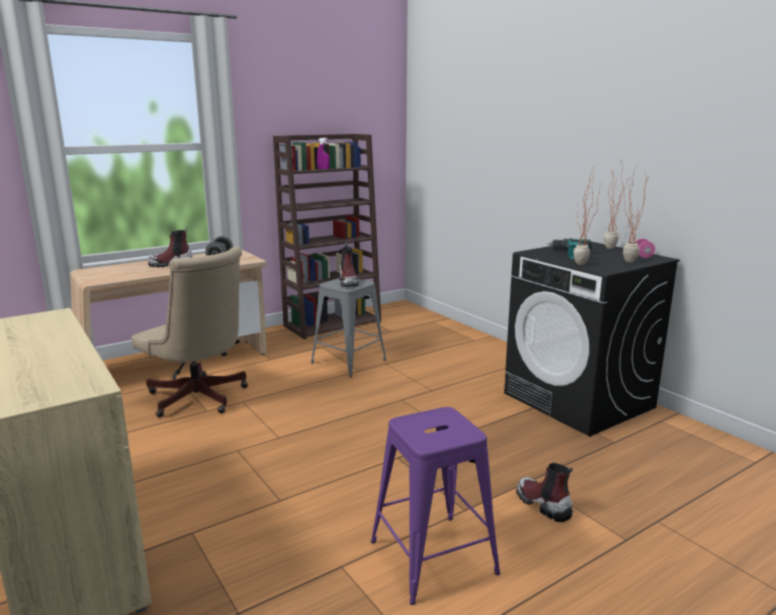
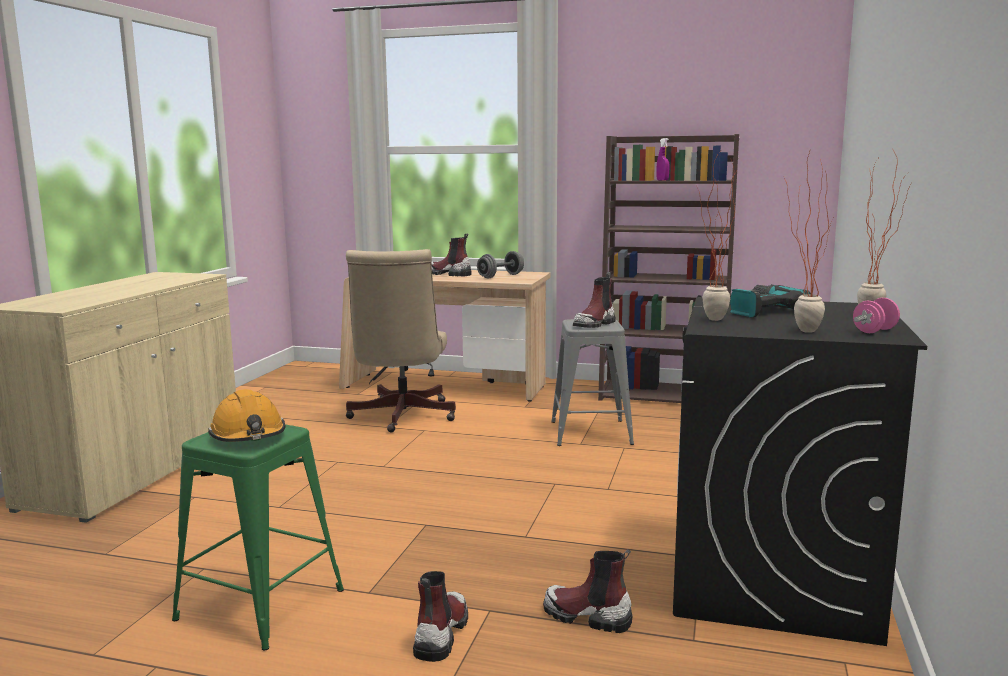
camera: 50 degrees right, 5 degrees down
(433, 557) = (261, 605): purple stool -> green stool
(438, 426) = (248, 435): none -> orange hard hat
(567, 457) = (587, 617): none -> boot

